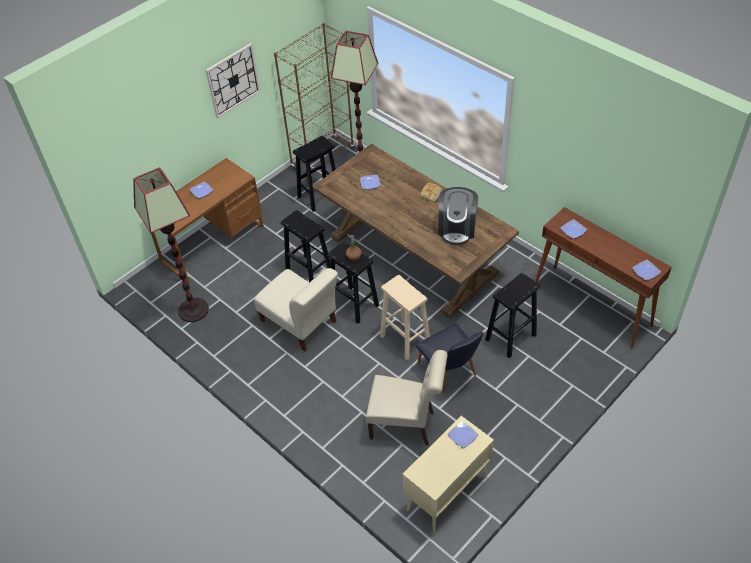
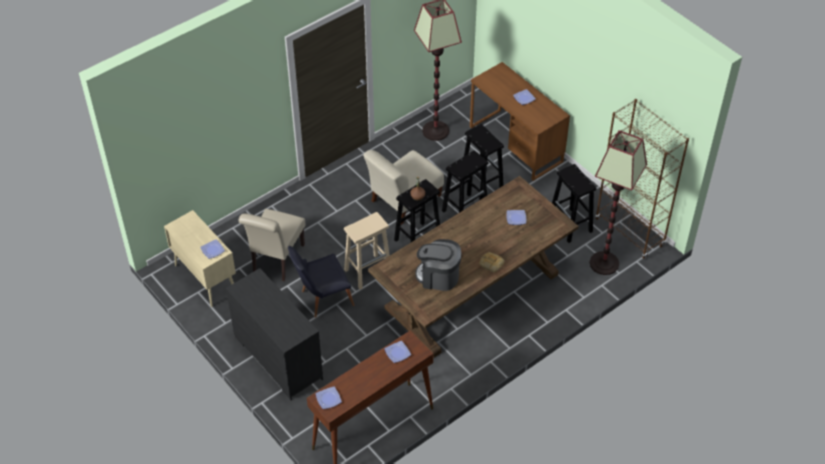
camera: 95 degrees right, 0 degrees up
(233, 80) = (601, 73): wall clock -> none
(510, 338) = (350, 351): black stool -> black stool (481, 184)
(537, 398) = (277, 358): none -> black dresser

